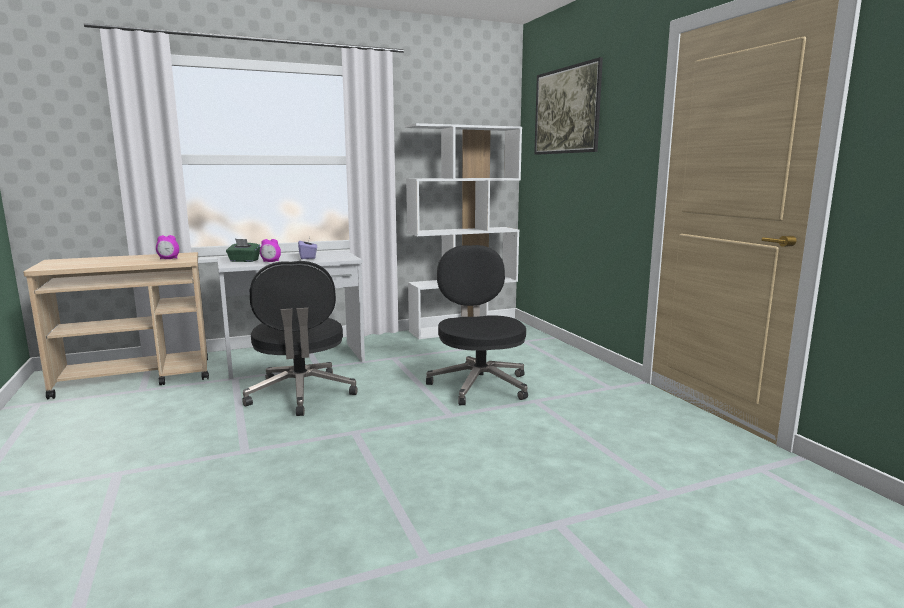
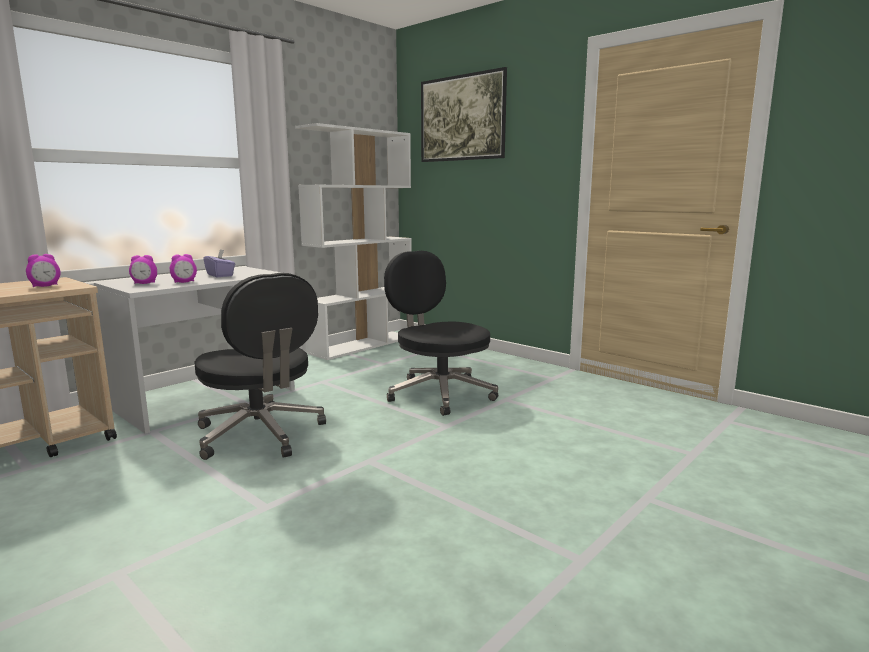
camera: 25 degrees left, 0 degrees up
(244, 261) = (144, 283): green tissue box -> alarm clock

